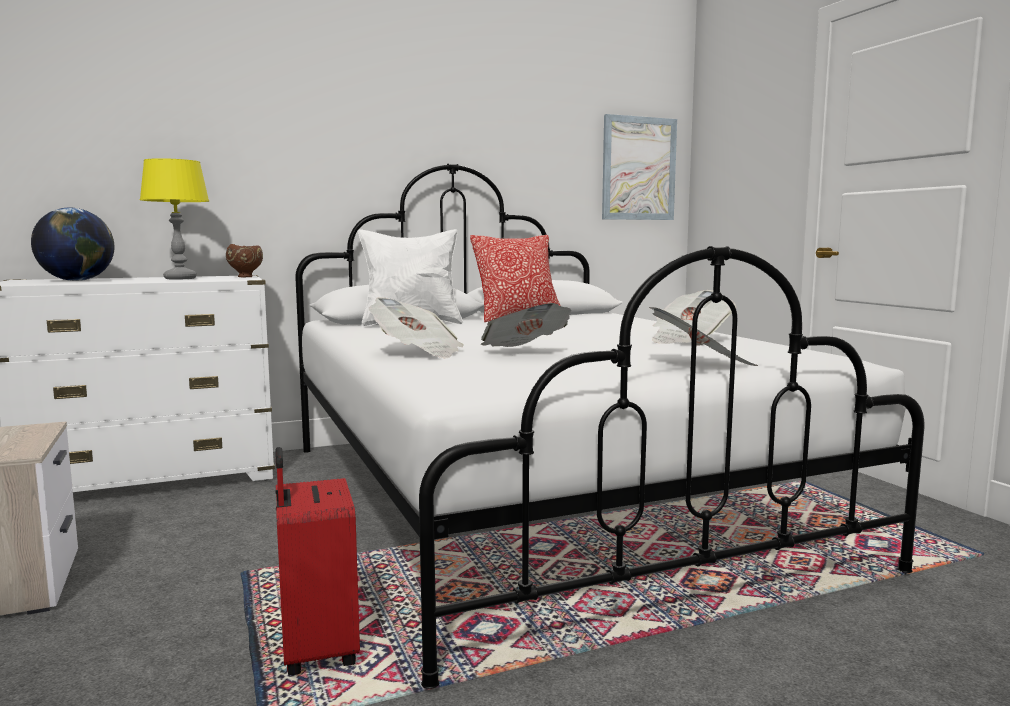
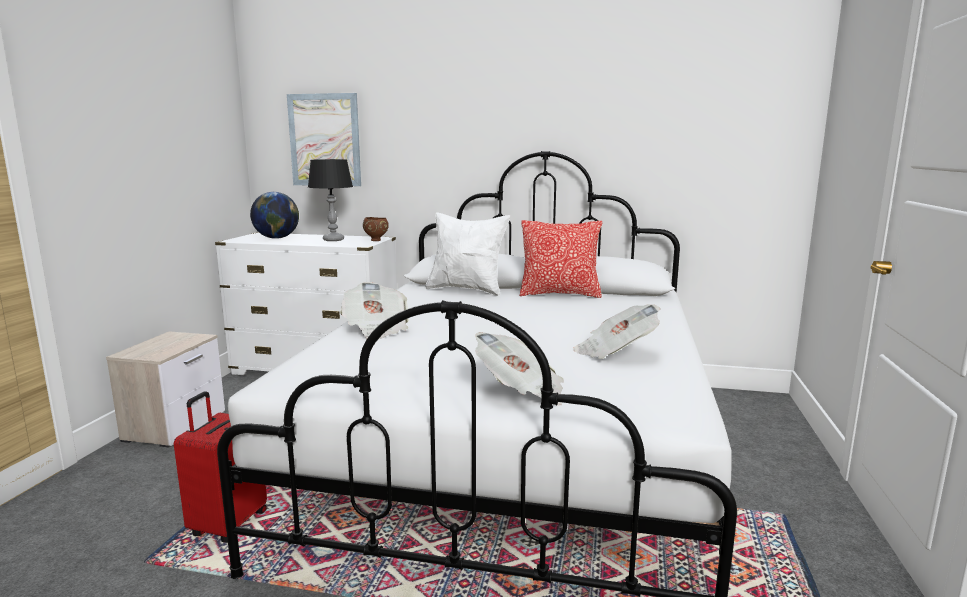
camera: 35 degrees right, 5 degrees up
(180, 278) = (333, 240): yellow table lamp -> black table lamp
(524, 353) = (440, 344): newspaper -> none
(638, 169) = (751, 147): picture -> picture (325, 140)

